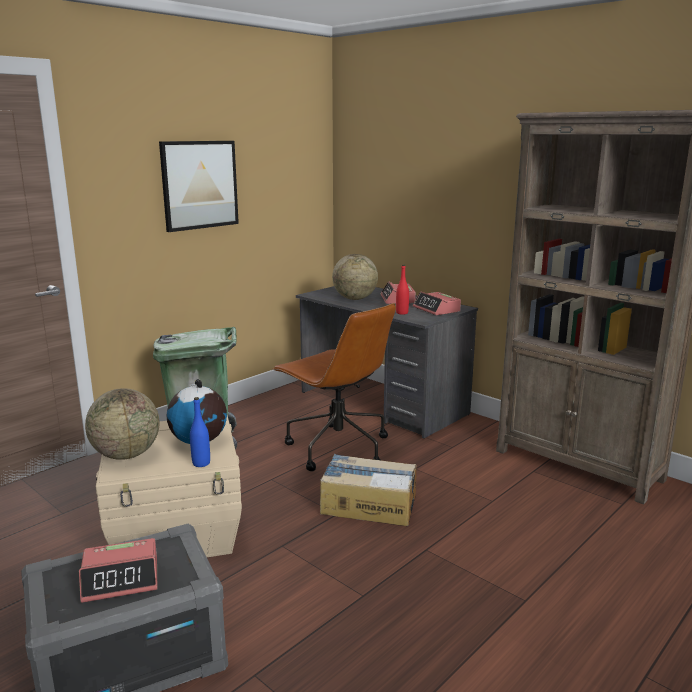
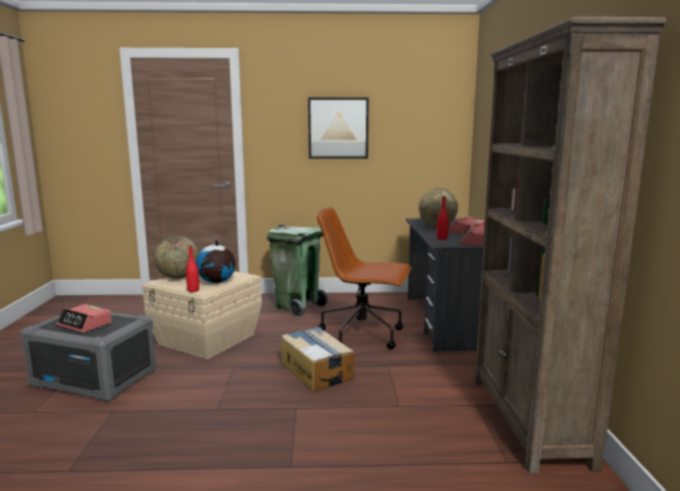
camera: 45 degrees right, 5 degrees down
(201, 463) = (193, 290): blue bottle -> red bottle
(337, 448) = (363, 335): brown office chair -> brown office chair turned 105 degrees clockwise

